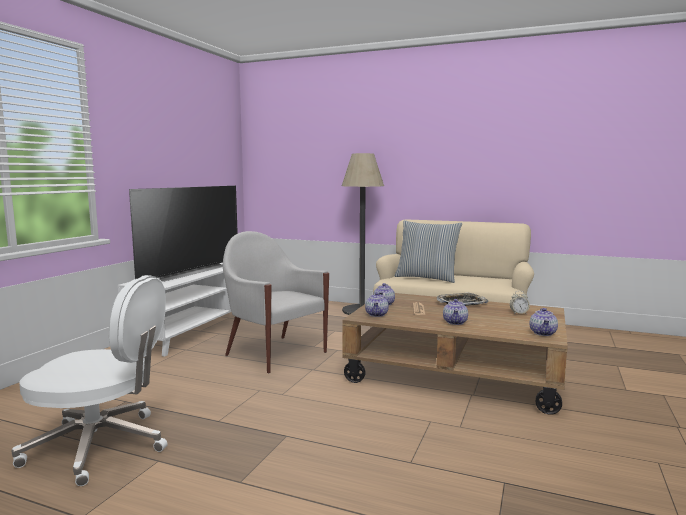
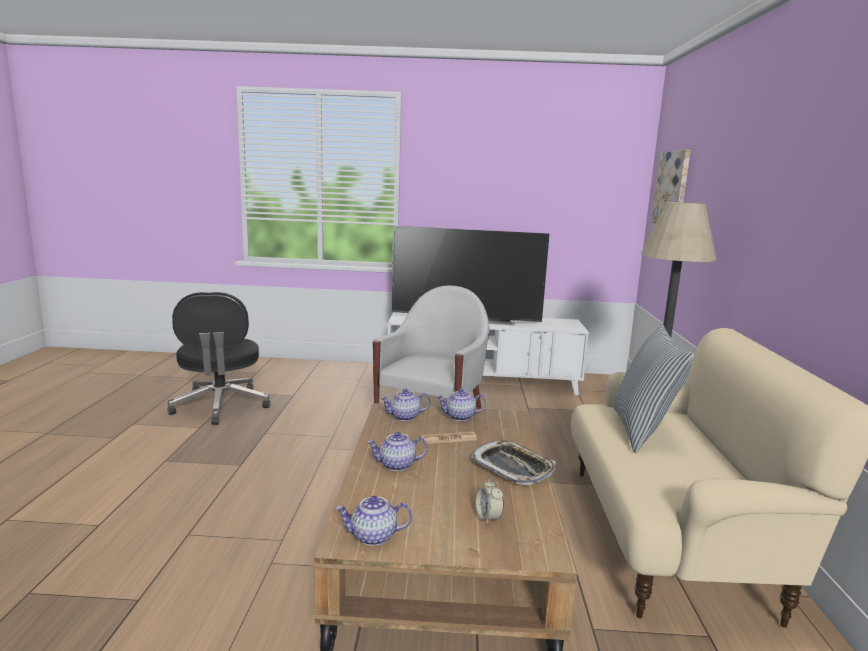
camera: 70 degrees right, 5 degrees up
(101, 446) = (220, 406): white office chair -> black office chair
(285, 149) = (672, 189): none -> picture

